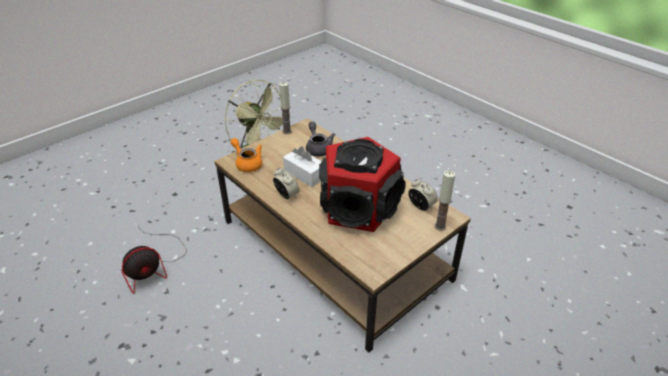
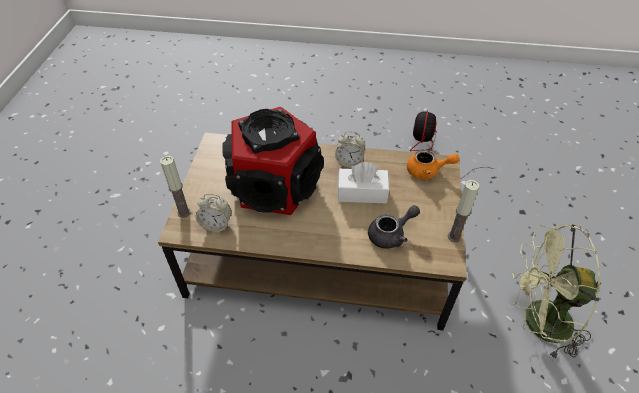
camera: 140 degrees right, 10 degrees up
(318, 148) = (391, 234): grey teapot -> grey teapot turned 60 degrees counterclockwise

